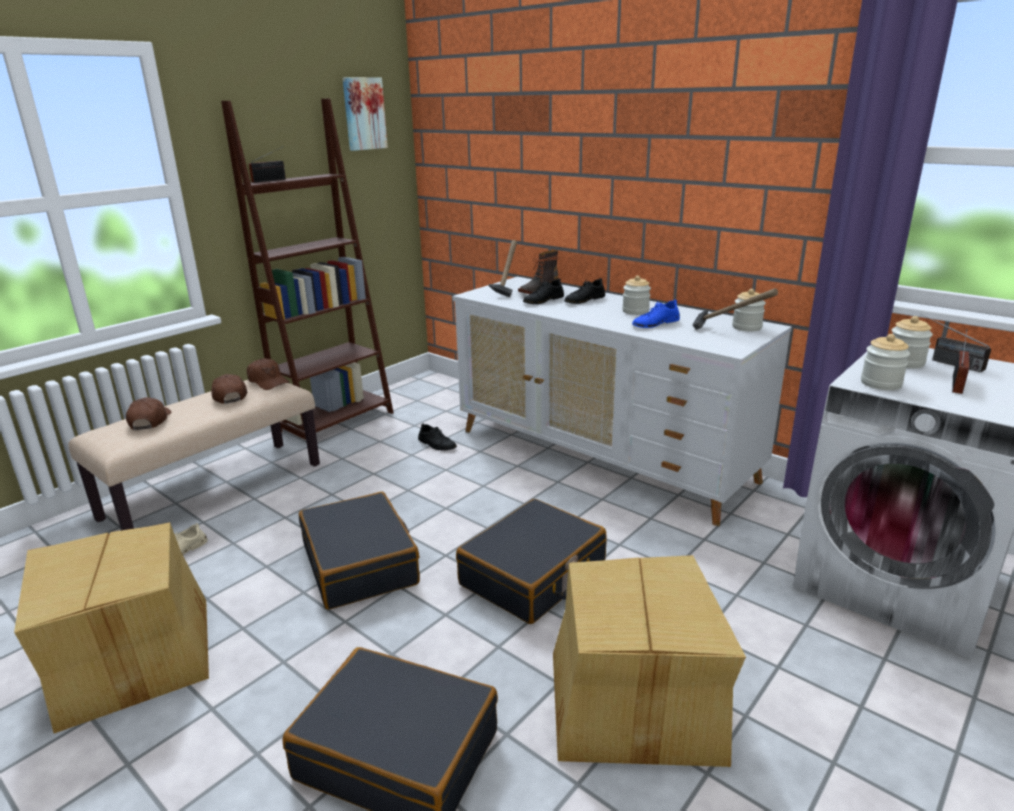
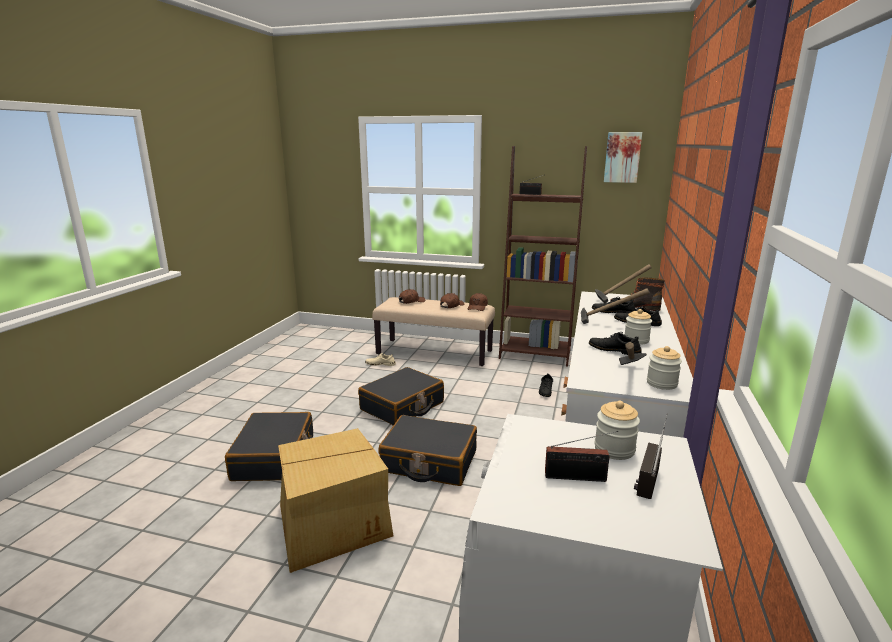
camera: 65 degrees right, 5 degrees down
(131, 658) = (311, 381): cardboard box -> none
(579, 310) = (608, 324): none -> hammer
(655, 323) = (614, 350): blue shoe -> black shoe
(881, 383) = (533, 435): jar -> none

